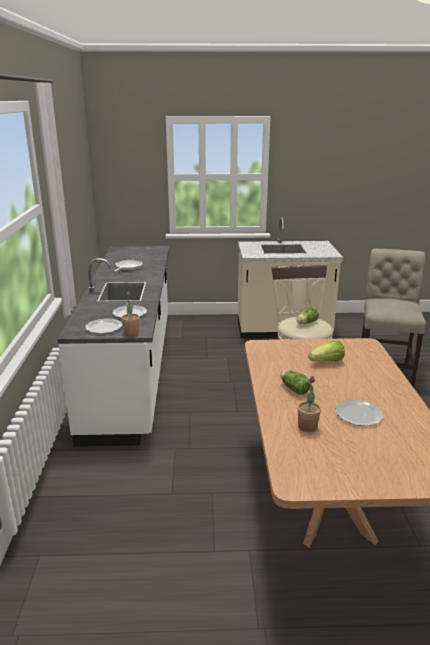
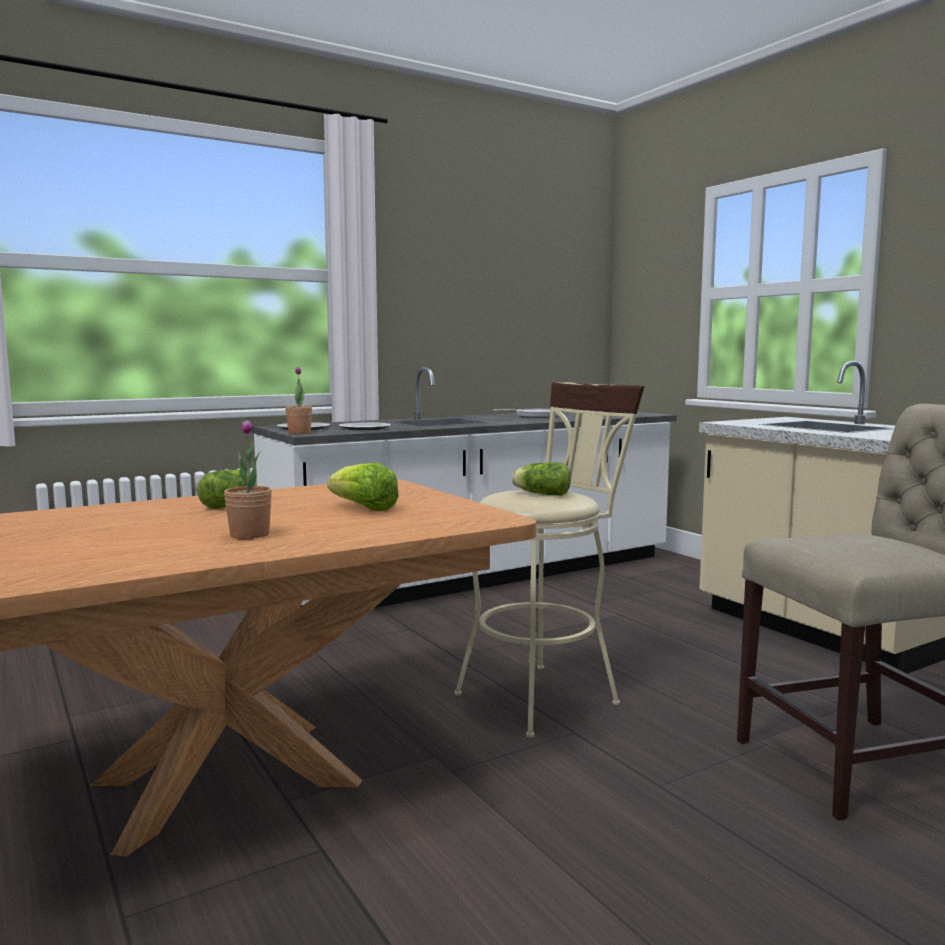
camera: 60 degrees right, 15 degrees down
(307, 427) = (96, 518): potted plant -> potted plant (249, 535)
(358, 415) = (153, 534): plate -> none

